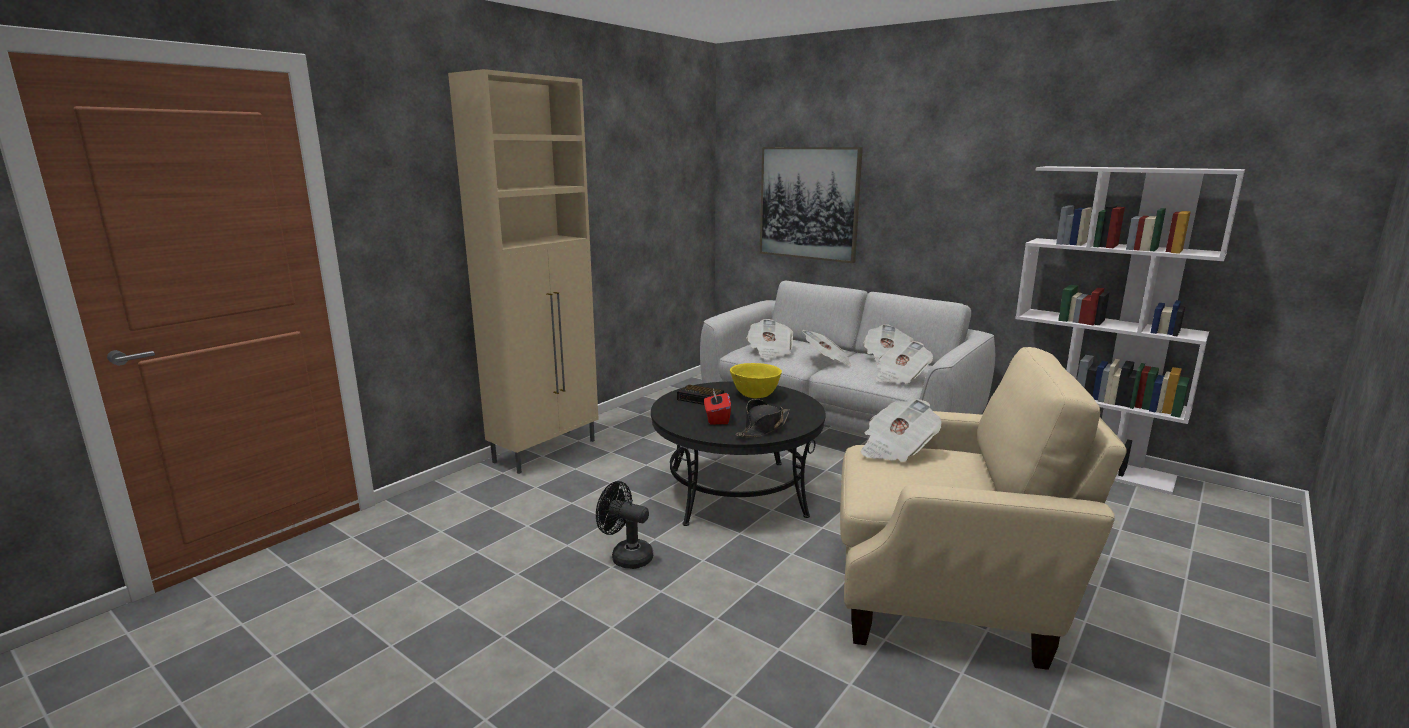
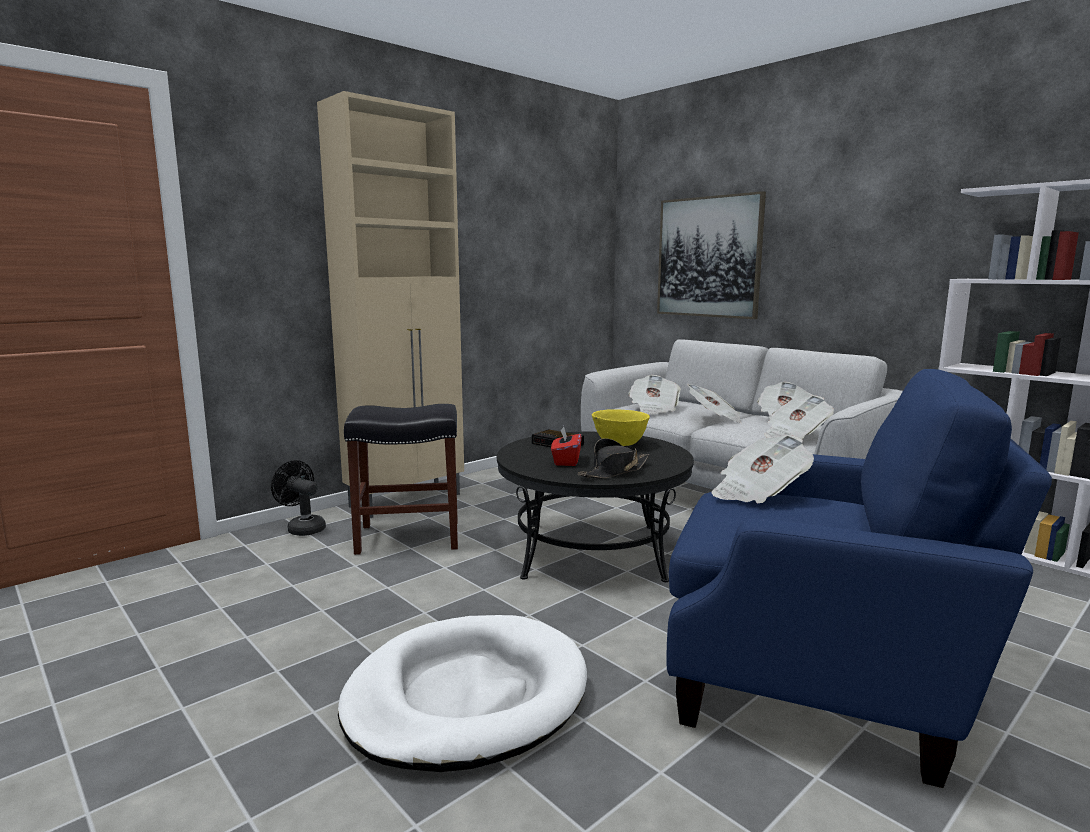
camera: 10 degrees right, 5 degrees down
(566, 490) = (410, 536): none -> black stool
(626, 556) = (445, 603): black fan -> black fan (302, 528)
(678, 641) = (466, 697): none -> white dog bed
(945, 592) = (817, 678): beige armchair -> blue armchair

